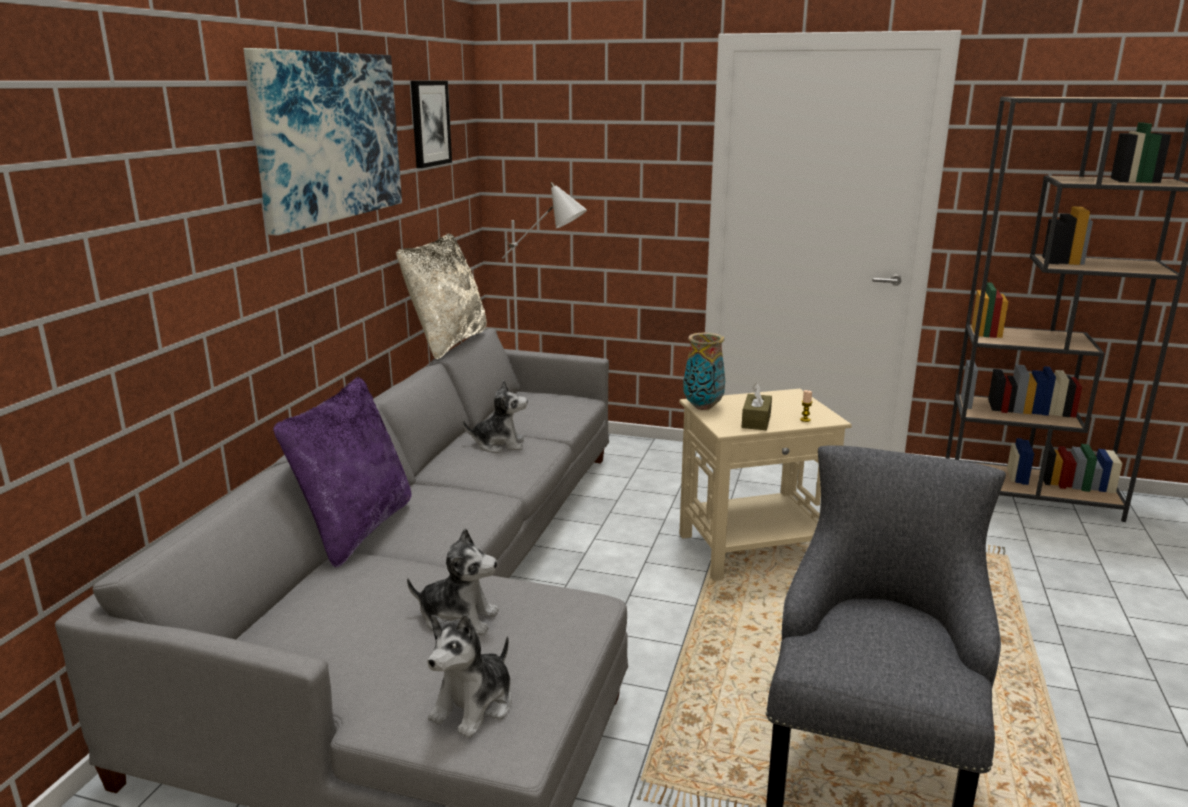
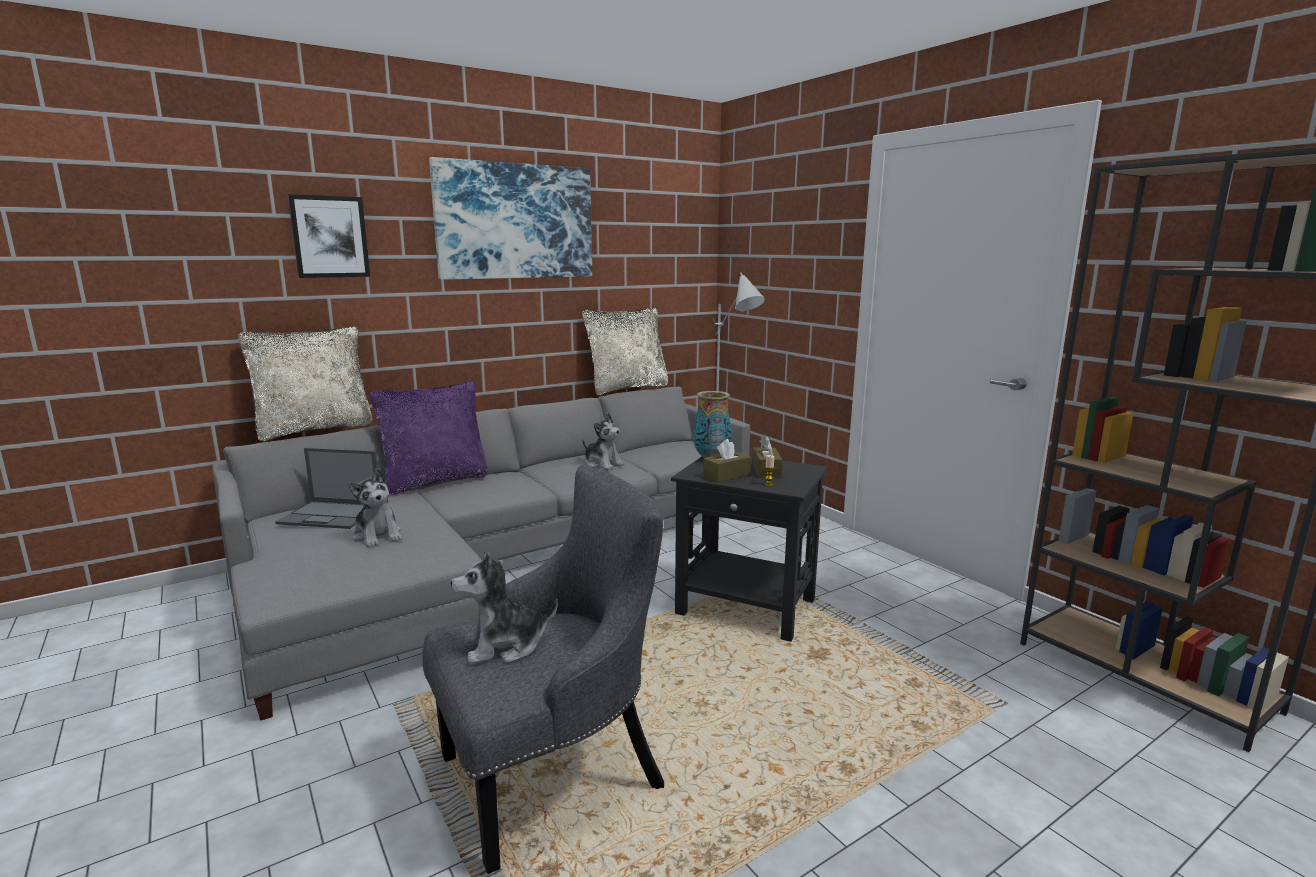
camera: 40 degrees right, 5 degrees down
(191, 510) = (316, 431): none -> beige pillow
(333, 621) = (332, 515): none -> laptop
(429, 123) = (644, 222): picture -> picture (330, 237)
(474, 706) = (295, 575): plush toy -> plush toy (504, 646)
(754, 549) = (747, 607): beige side table -> black side table
(772, 406) = (766, 471): none -> brown tissue box

